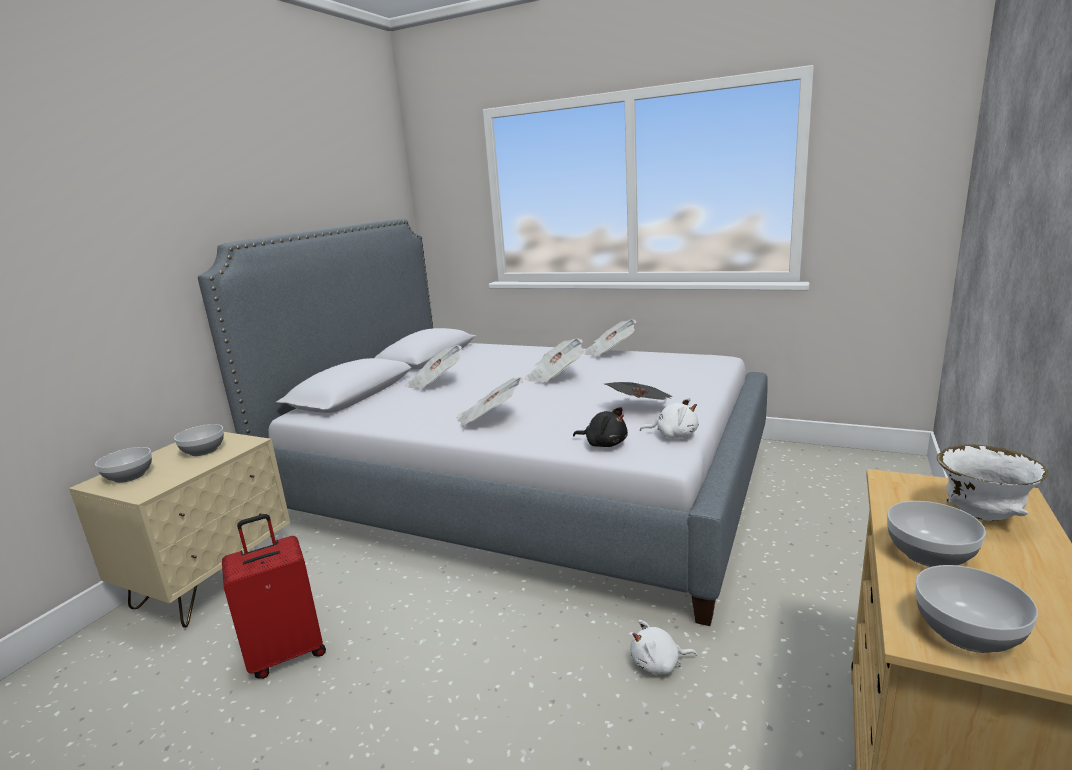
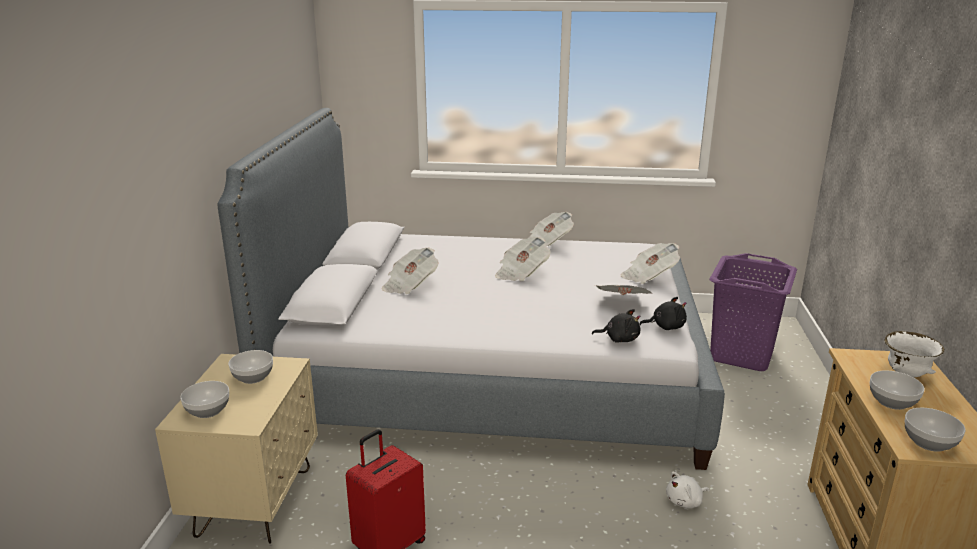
camera: 20 degrees left, 5 degrees up
(489, 419) = (502, 322): newspaper -> newspaper (648, 276)
(673, 435) = (665, 327): white plush toy -> black plush toy
(832, 492) = (742, 355): none -> purple laundry basket

